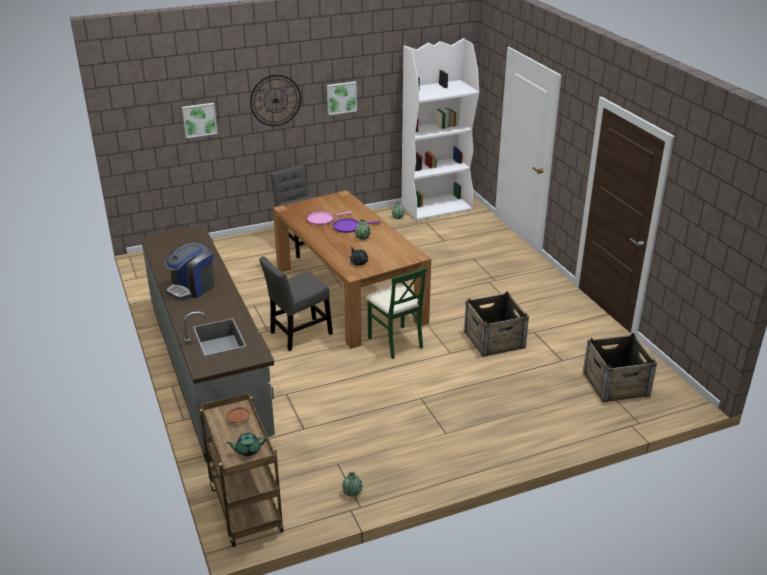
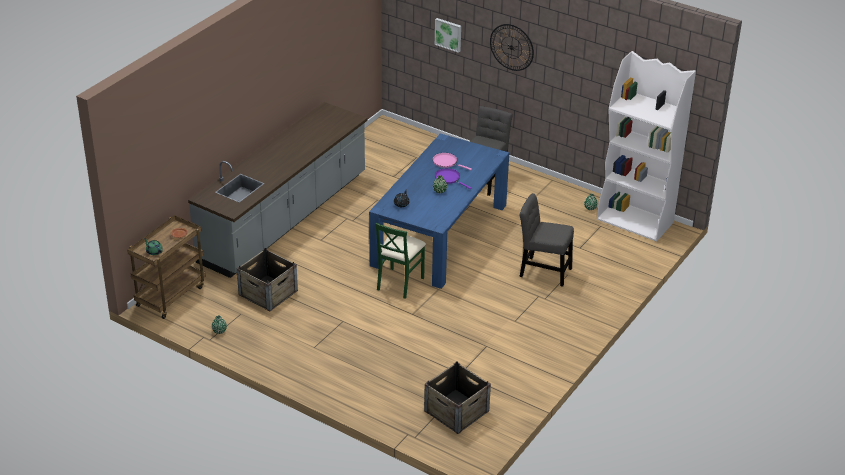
camera: 55 degrees right, 5 degrees up
(192, 287) = (283, 152): coffee machine -> none
(298, 334) = (362, 235): grey chair -> grey chair (543, 271)
(341, 97) = (570, 71): picture -> none
(349, 294) = (440, 235): brown dining table -> blue dining table
(494, 339) = (454, 329): crate -> crate (268, 292)

